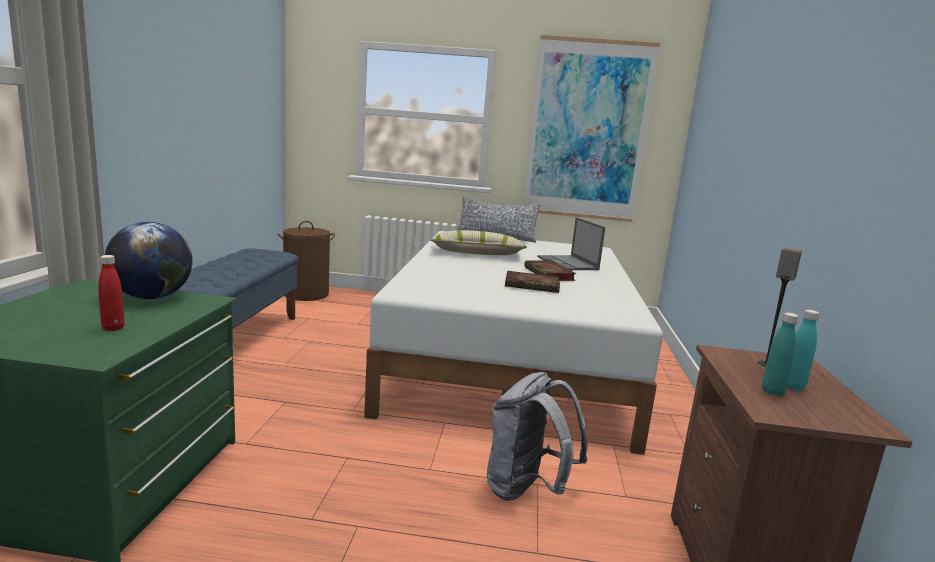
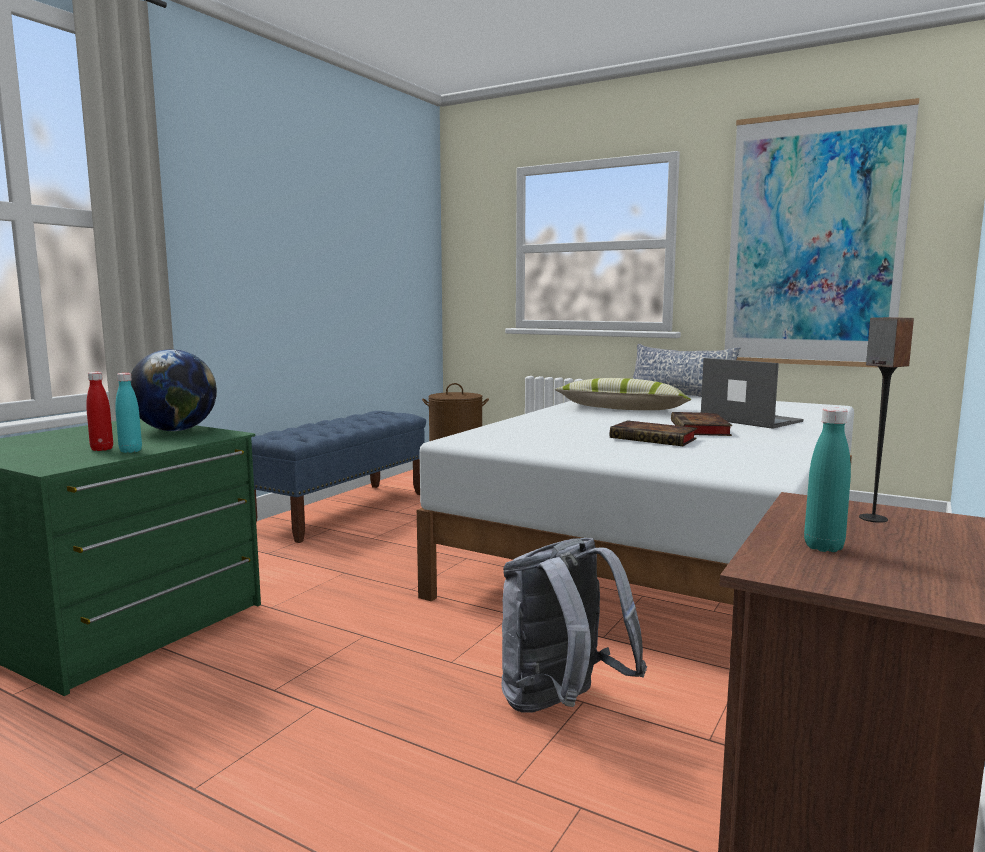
camera: 25 degrees right, 5 degrees down
(568, 263) = (749, 420): laptop -> laptop turned 135 degrees clockwise
(793, 386) = (879, 545): turquoise bottle -> turquoise bottle (130, 451)

